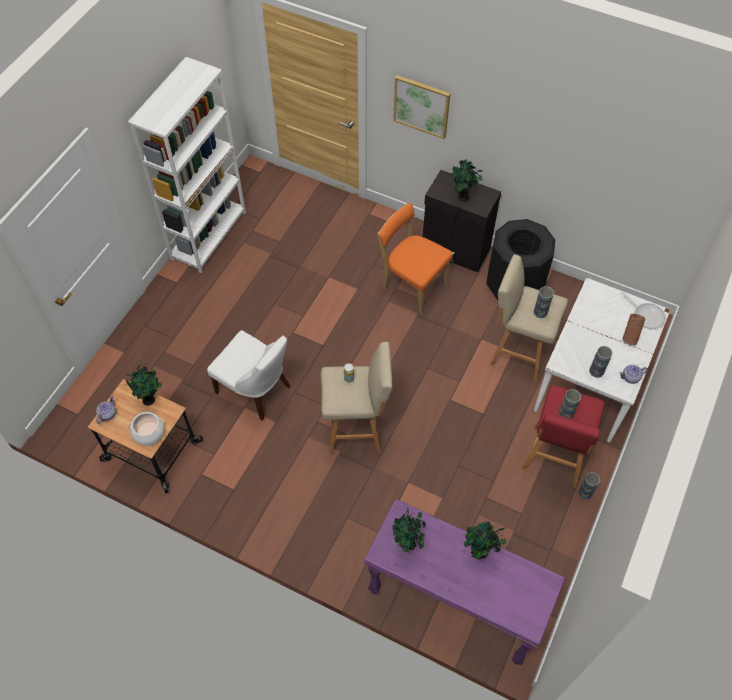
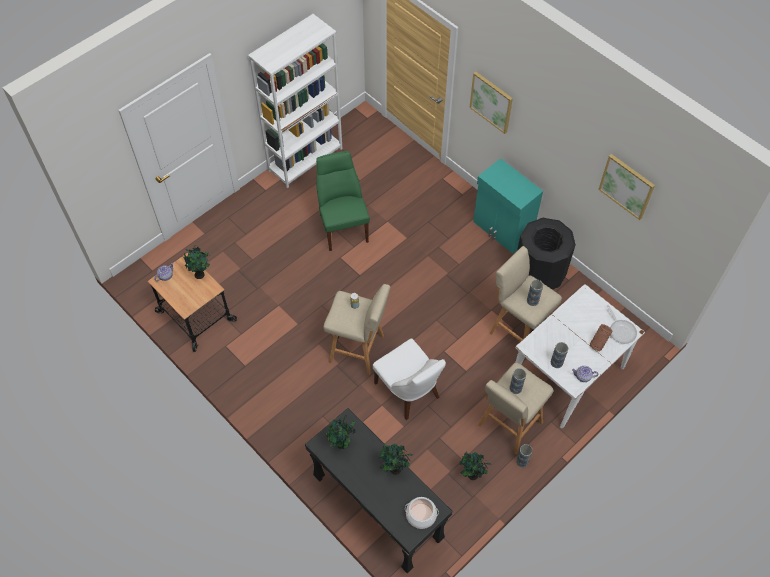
camera: 20 degrees right, 0 degrees up
(149, 433) = (190, 299): cooking pot -> cooking pot (421, 515)
(256, 391) = (292, 295): white chair -> white chair (409, 392)
(281, 296) = (342, 225): none -> green chair
(412, 284) = (453, 247): orange chair -> none
(453, 604) = (376, 510): purple console table -> black console table
(455, 250) = (502, 230): black cabinet -> turquoise cabinet
(463, 198) = (508, 187): potted plant -> potted plant (472, 475)
(554, 458) = (508, 425): red stool -> beige stool
(613, 154) = (626, 186): none -> picture

